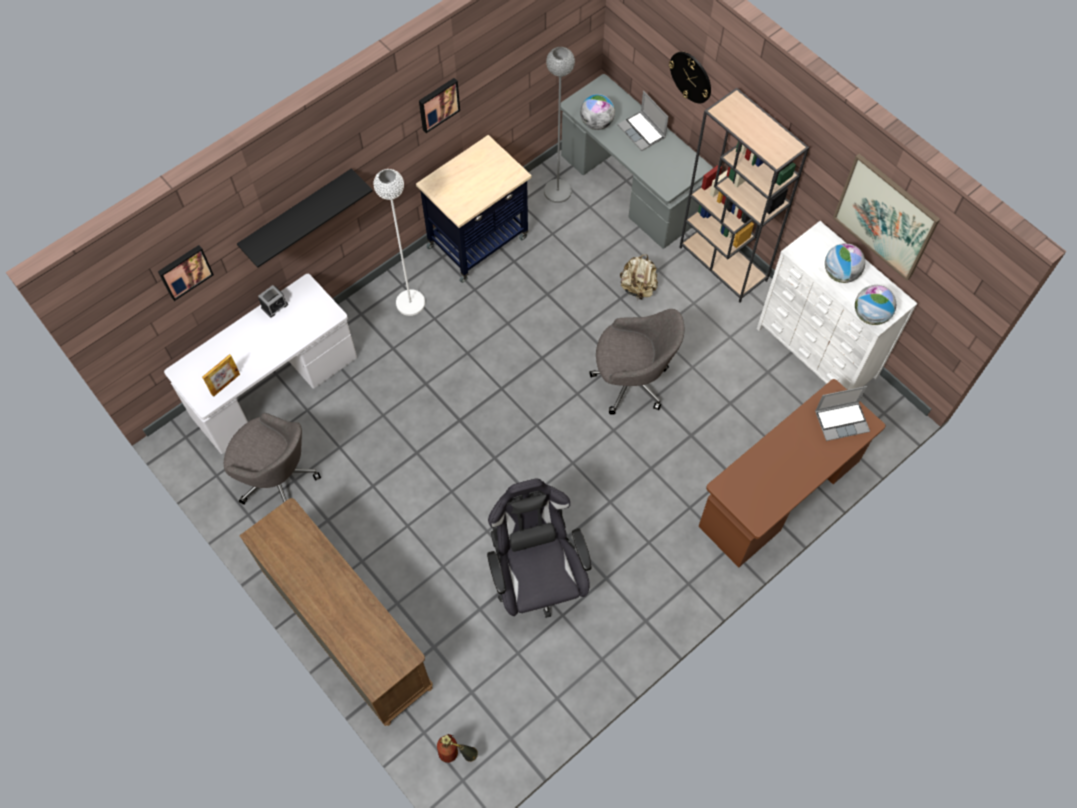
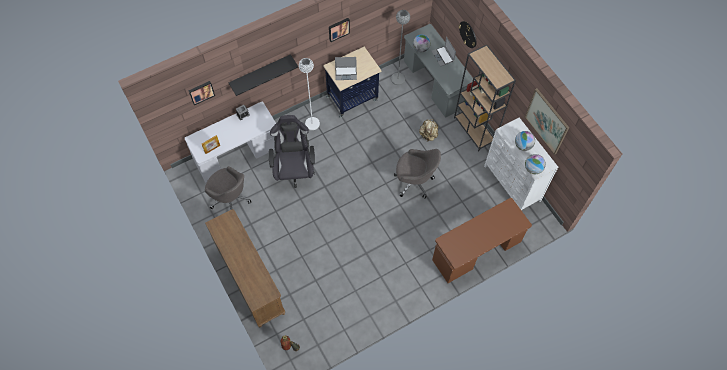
camera: 10 degrees right, 0 degrees up
(538, 582) = (346, 272): black office chair -> black office chair (295, 172)
(842, 420) = (510, 219): laptop -> laptop (346, 73)

